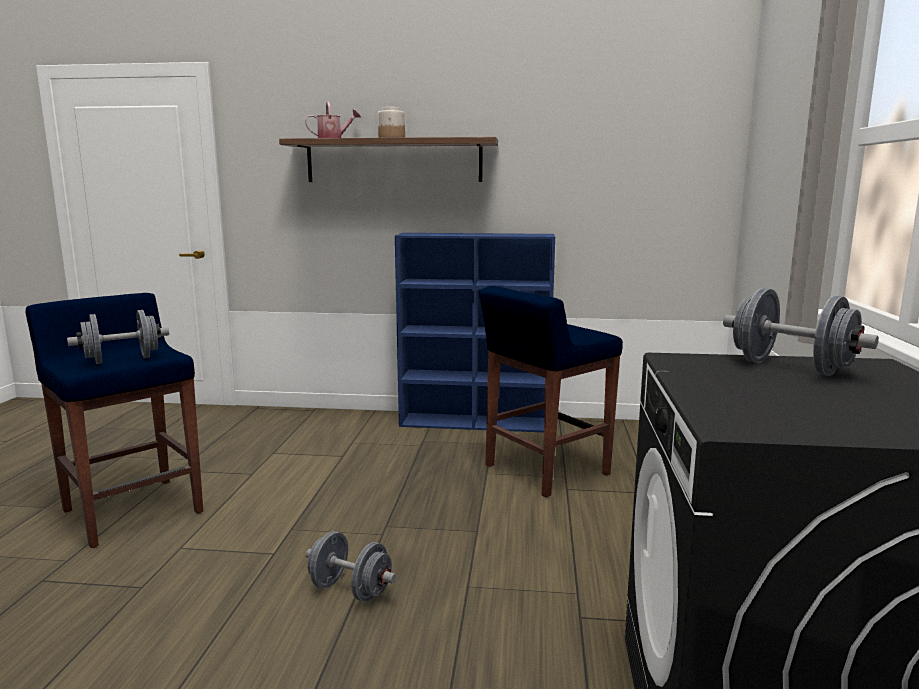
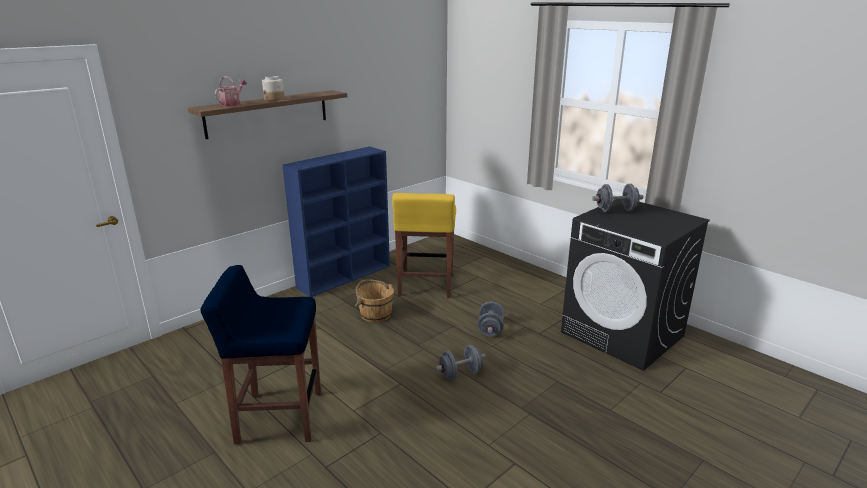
camera: 50 degrees left, 10 degrees up
(122, 360) = (286, 315): grey dumbbell -> grey dumbbell (490, 329)
(420, 471) = (375, 314): none -> brown bucket
(544, 470) = (425, 286): blue stool -> yellow stool

